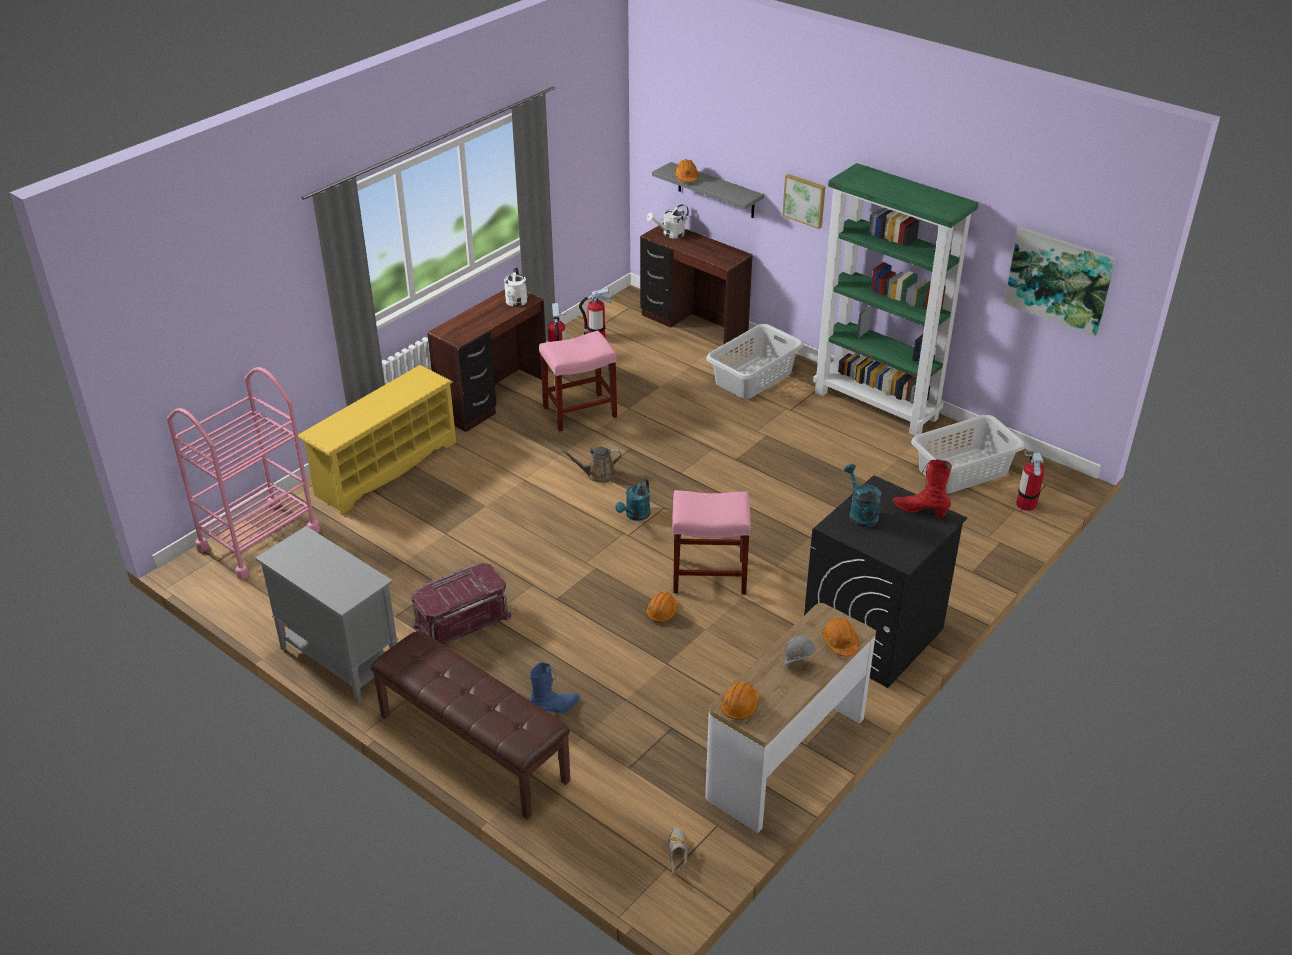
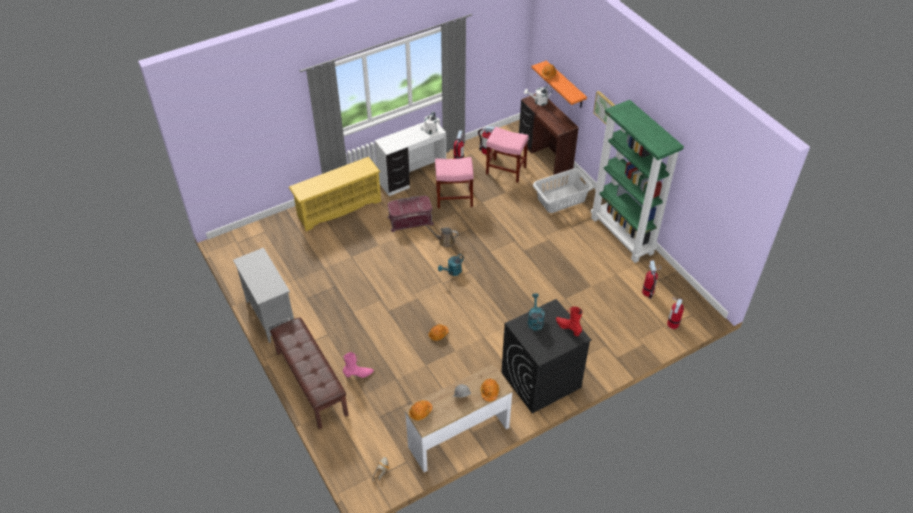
camera: 20 degrees right, 10 degrees up
(258, 539) = (260, 235): pink cart -> none
(461, 620) = (337, 310): red storage box -> red storage box (410, 220)
(494, 399) = (413, 178): brown desk -> white desk
(554, 710) = (358, 374): blue boot -> pink boot
(708, 576) = (472, 319): pink stool -> pink stool (505, 170)
(716, 191) = (565, 85): grey shelf -> orange shelf
(962, 471) = (648, 292): grey laundry basket -> fire extinguisher
(1059, 279) = (718, 204): picture -> none

